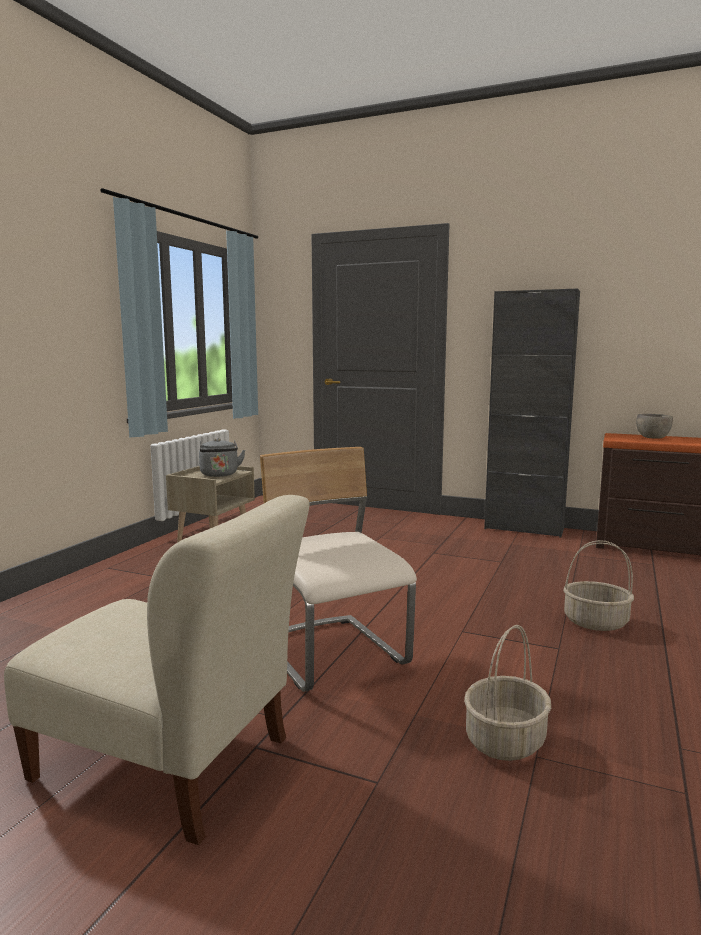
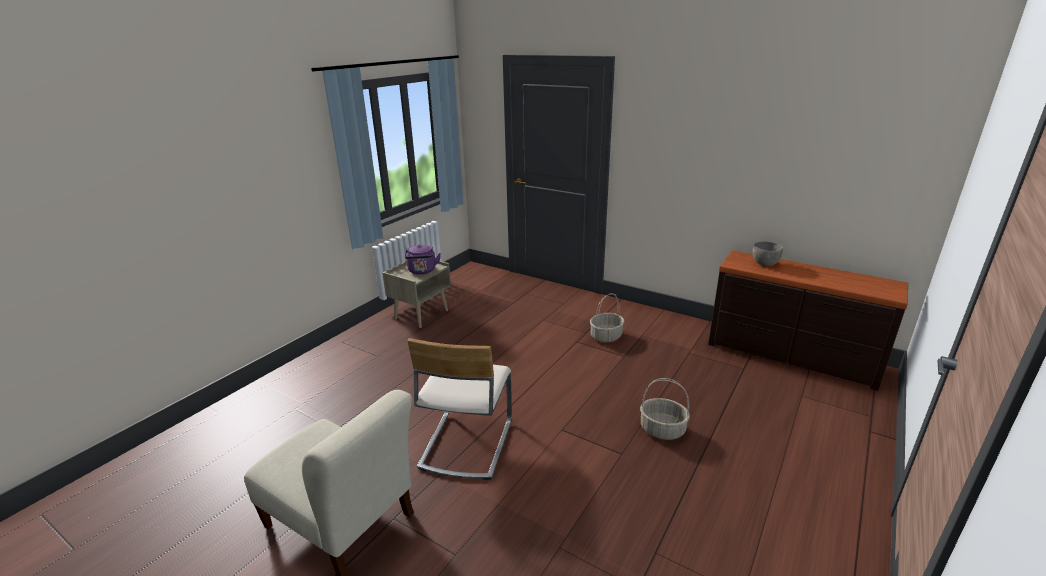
camera: 10 degrees right, 15 degrees up
(219, 475) = (422, 271): grey kettle -> purple kettle
(333, 654) = (466, 444): beige chair -> beige chair turned 150 degrees counterclockwise
(505, 741) = (545, 533): basket -> basket (606, 336)
(524, 528) = (661, 316): black cabinet -> none

